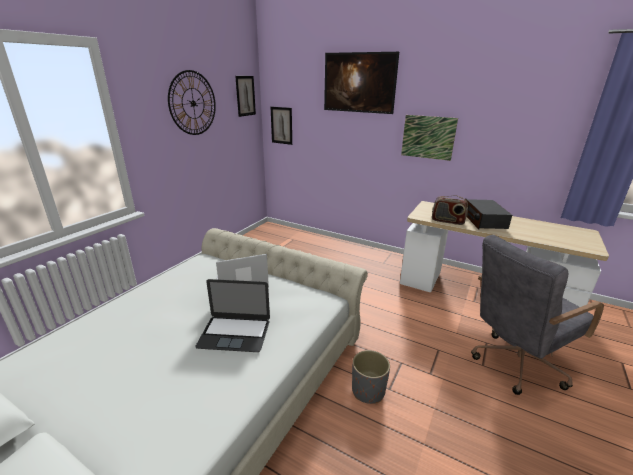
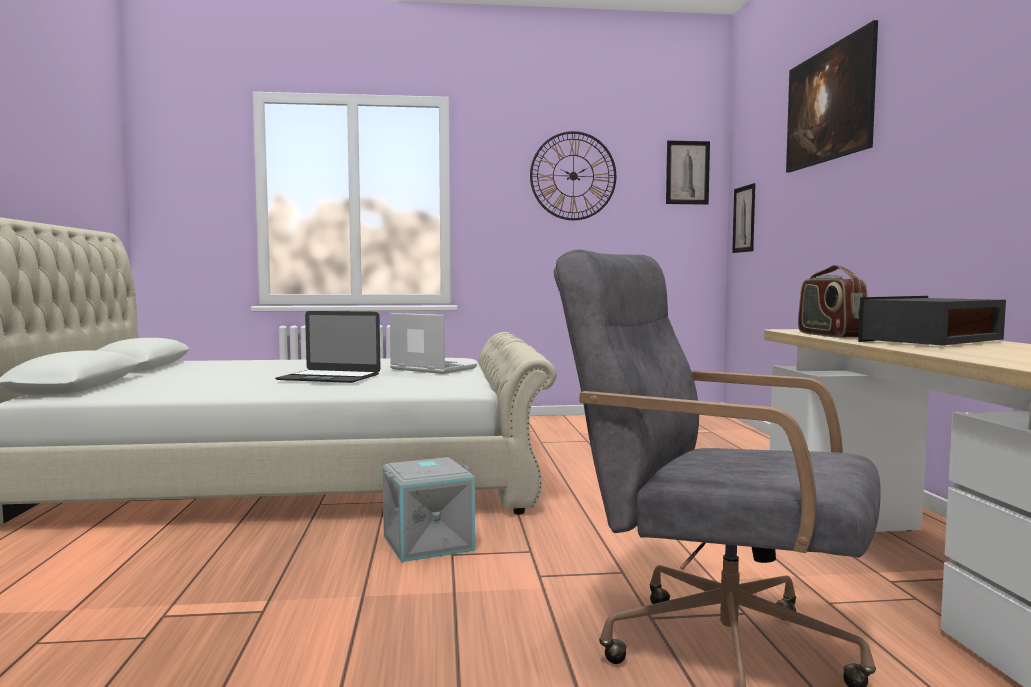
camera: 55 degrees right, 20 degrees down
(234, 333) = (329, 377): laptop -> laptop turned 45 degrees counterclockwise
(368, 390) = (428, 542): grey planter -> grey storage box
(428, 137) = (926, 180): picture -> none

